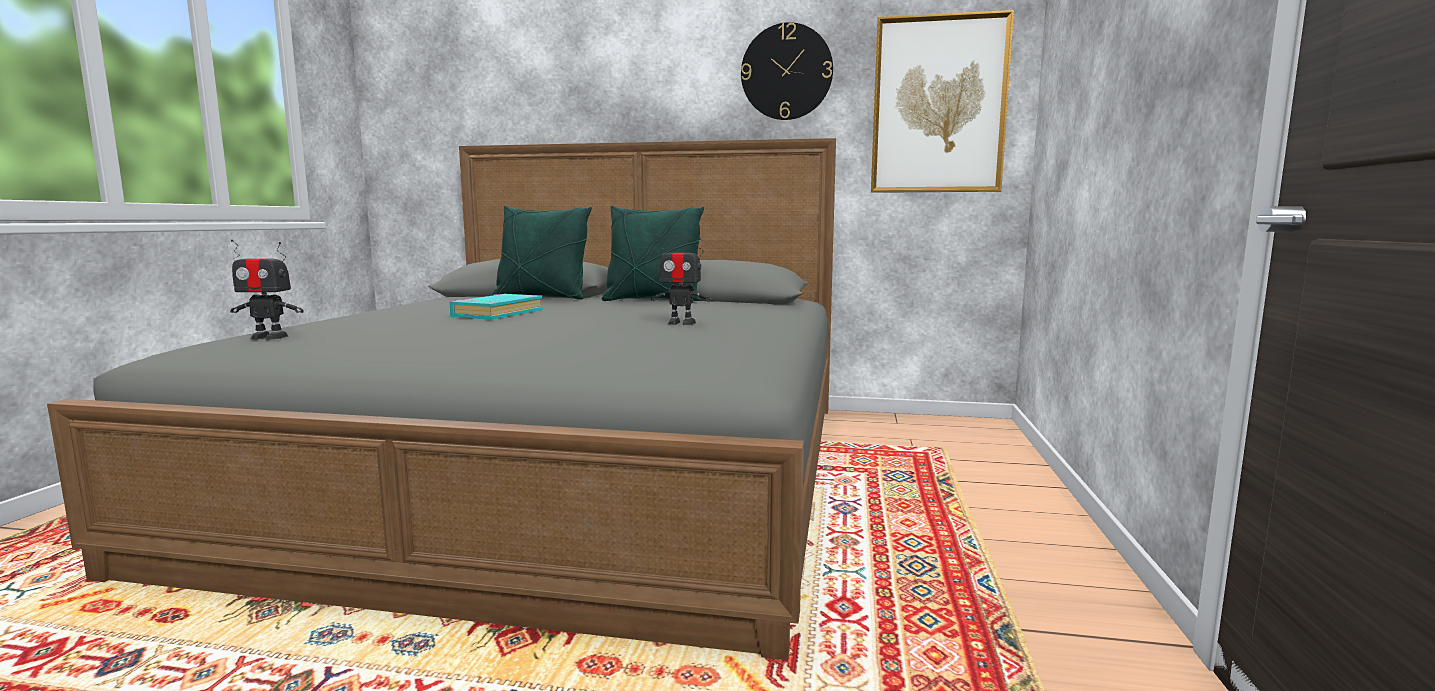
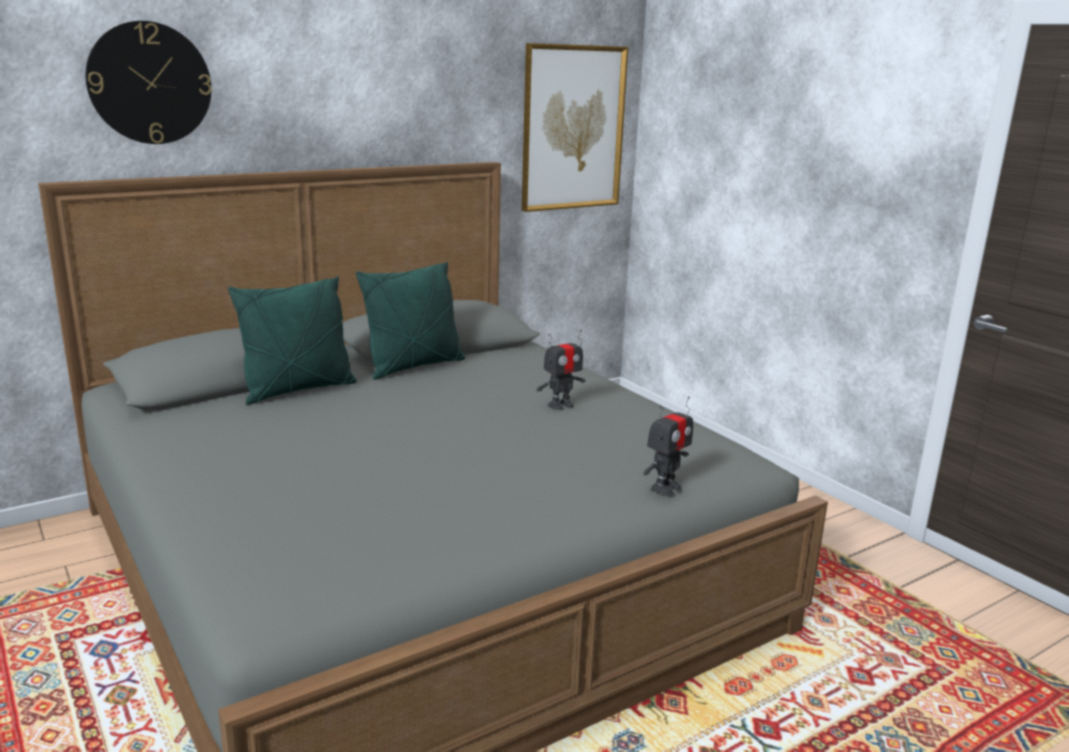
camera: 45 degrees left, 10 degrees up
(268, 337) = (305, 550): toy robot -> toy robot (665, 487)
(497, 313) = (366, 434): turquoise book -> none
(786, 72) = (447, 91): wall clock -> wall clock (150, 83)

